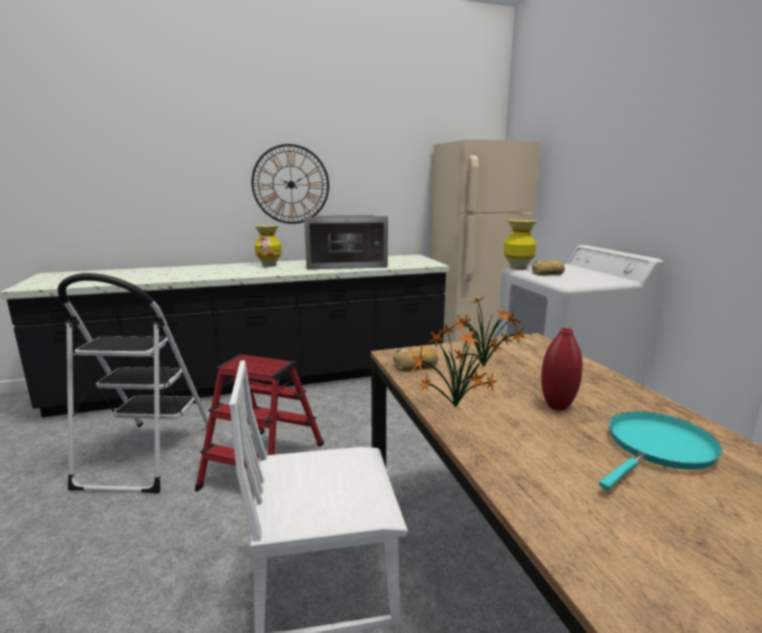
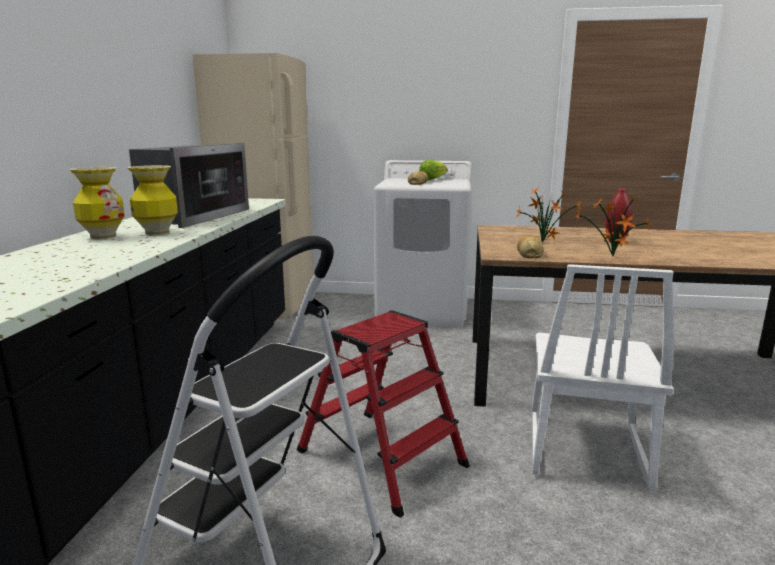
camera: 65 degrees left, 0 degrees up
(291, 184) = (72, 99): wall clock -> none
(517, 268) = (386, 184): vase -> vase (157, 233)
(592, 274) = (432, 179): none -> lettuce
(657, 448) = (669, 239): turquoise frying pan -> none

